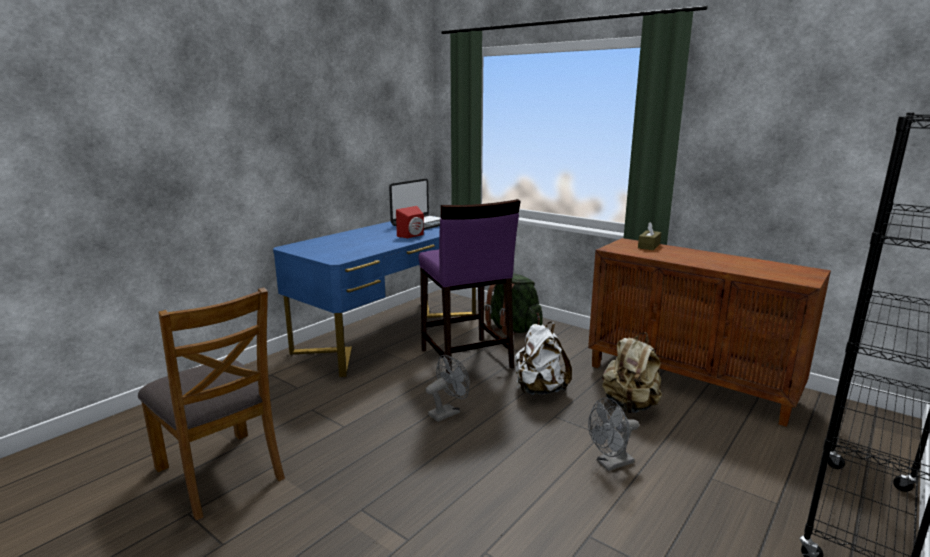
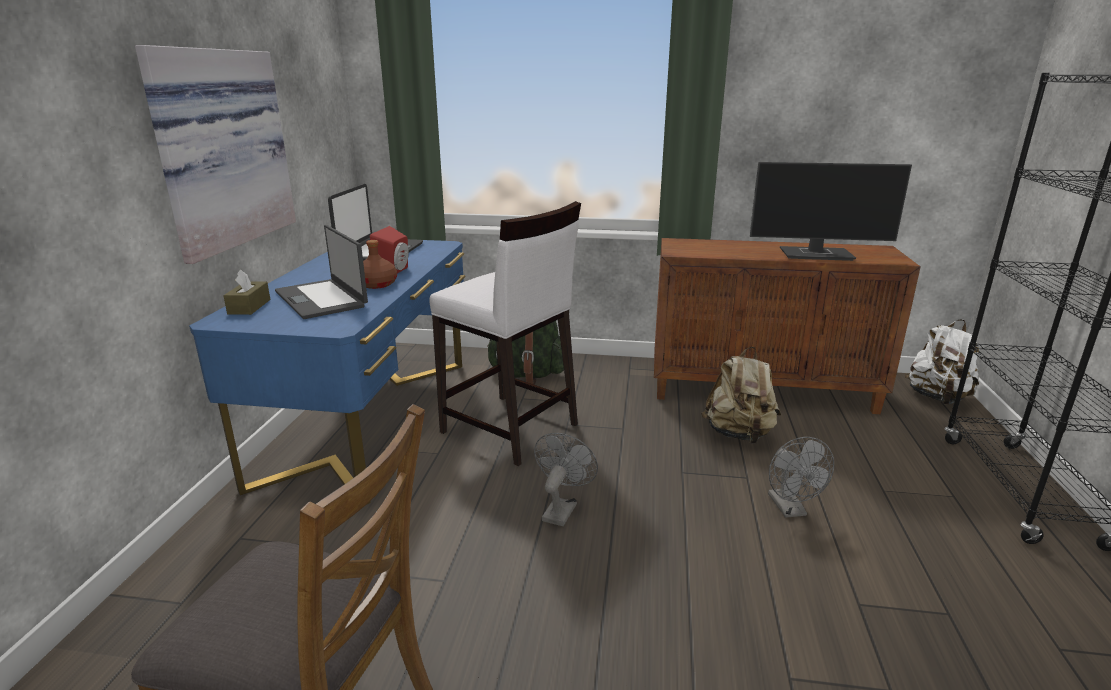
camera: 30 degrees left, 5 degrees up
(317, 150) = (219, 149): none -> picture
(351, 244) = (322, 299): none -> laptop
(391, 241) = (377, 284): none -> brown bottle
(466, 359) = (510, 429): purple stool -> white stool
(539, 390) = (633, 444): white backpack -> white backpack (937, 398)
(610, 464) = (790, 509): grey fan -> grey fan turned 45 degrees counterclockwise
(649, 246) = (705, 244): brown tissue box -> brown tissue box (249, 307)
(733, 266) = (817, 254): none -> monitor

